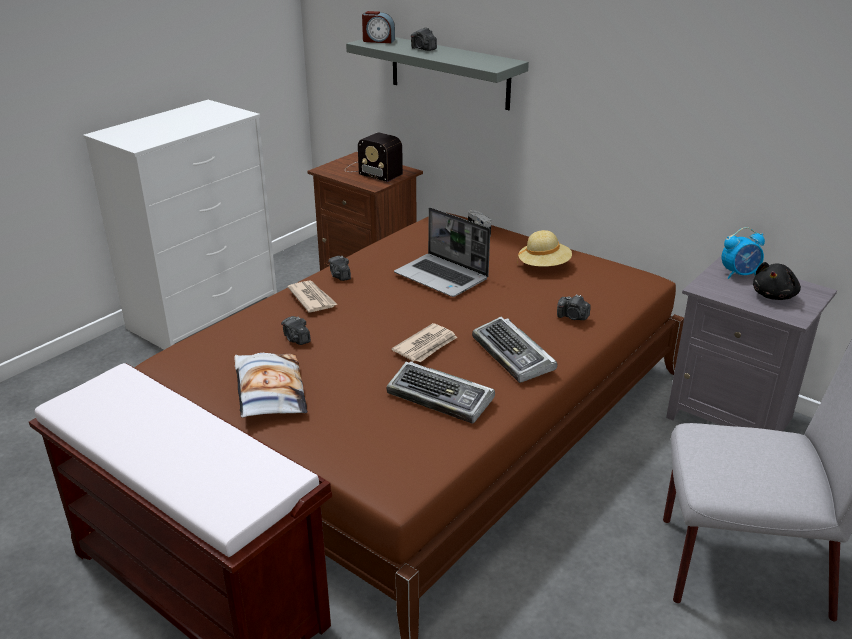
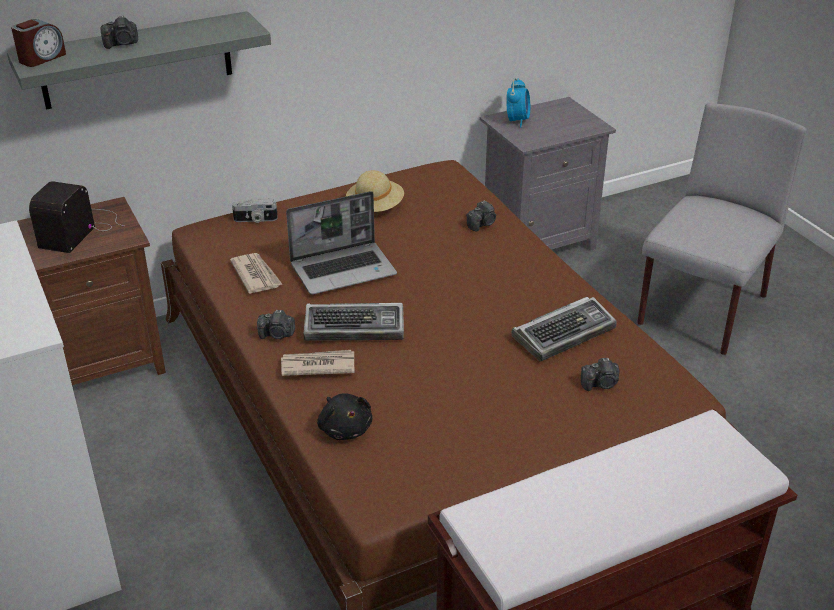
camera: 65 degrees left, 5 degrees up
(269, 391) = (489, 438): pillow -> none
(296, 339) = (398, 396): camera -> camera (600, 384)
(371, 170) = (80, 228): radio -> radio turned 135 degrees clockwise
(426, 346) = (473, 316): newspaper -> newspaper (256, 275)
(514, 356) = (521, 275): keyboard -> keyboard (356, 327)
(774, 295) = (560, 121): black plush toy -> black plush toy (345, 428)

